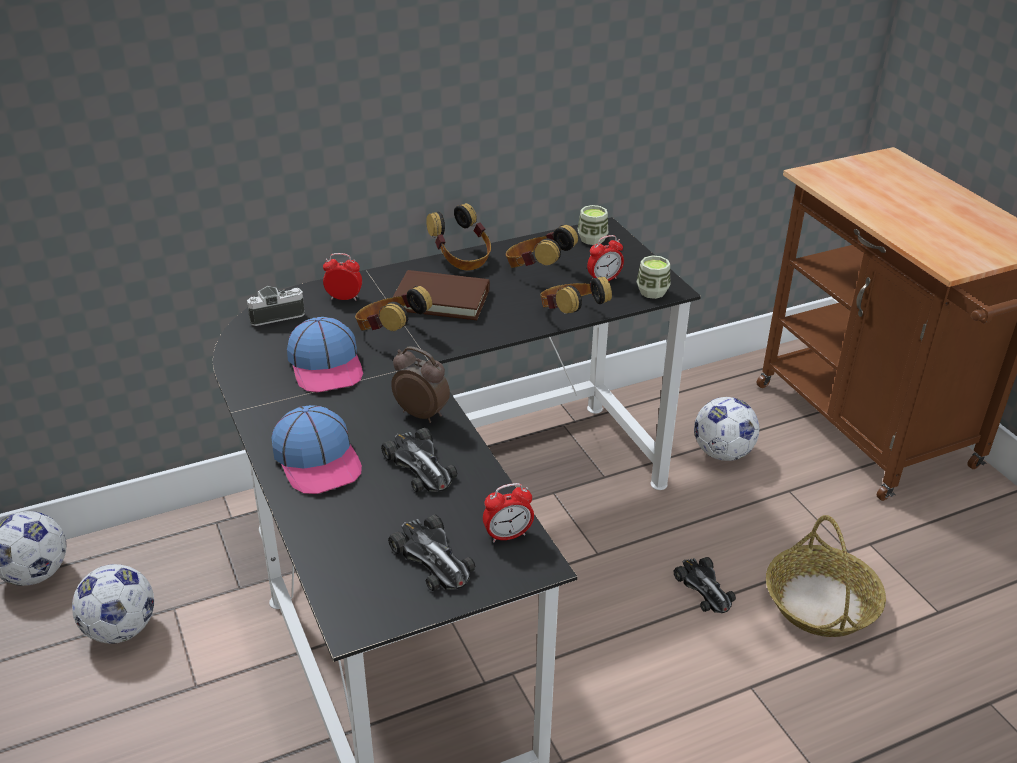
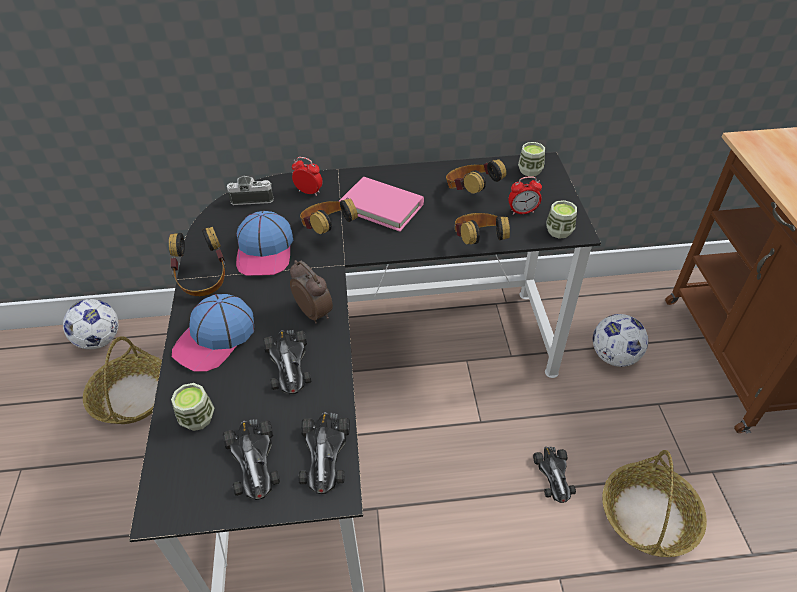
camera: 20 degrees right, 10 degrees up
(120, 629) = (132, 396): football -> basket
(318, 460) = (215, 339): cap -> cap turned 45 degrees clockwise
(344, 536) = (197, 418): none -> cup
(441, 299) = (381, 207): brown book -> pink book
(461, 259) = (415, 172): headphones -> headphones (203, 279)
(507, 535) = (324, 453): alarm clock -> toy car

